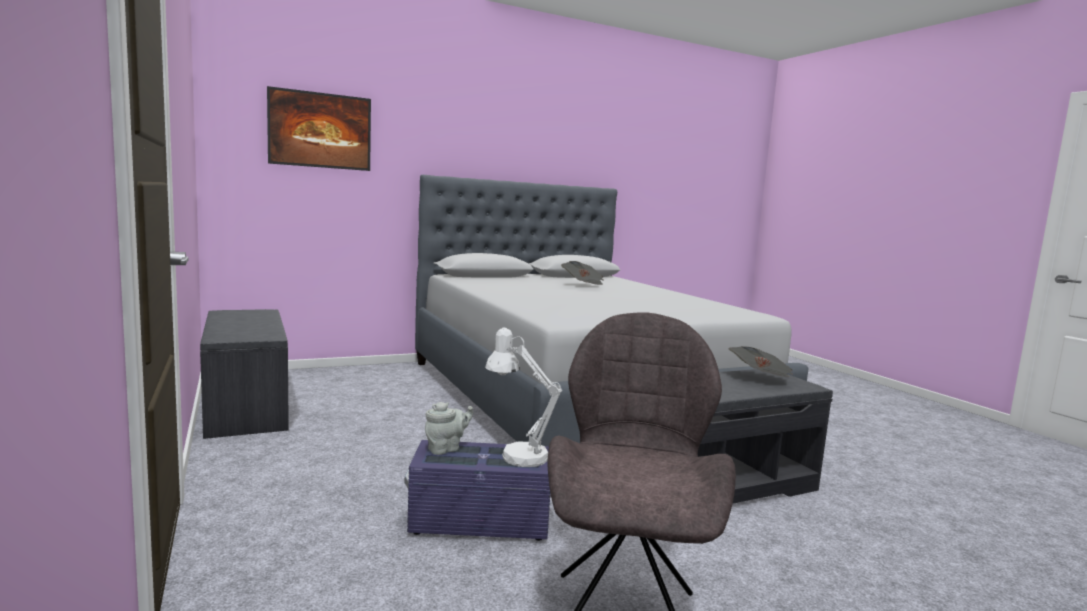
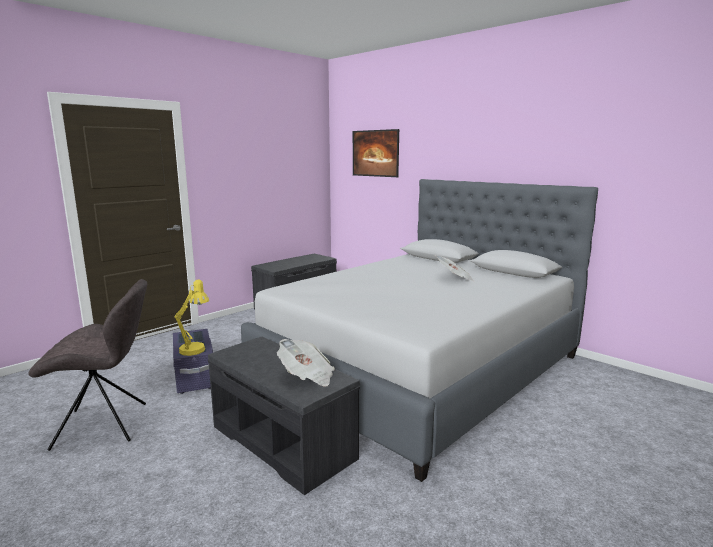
camera: 70 degrees right, 5 degrees up
(446, 449) = (196, 334): grey teapot -> none
(517, 454) = (195, 348): white table lamp -> yellow table lamp

